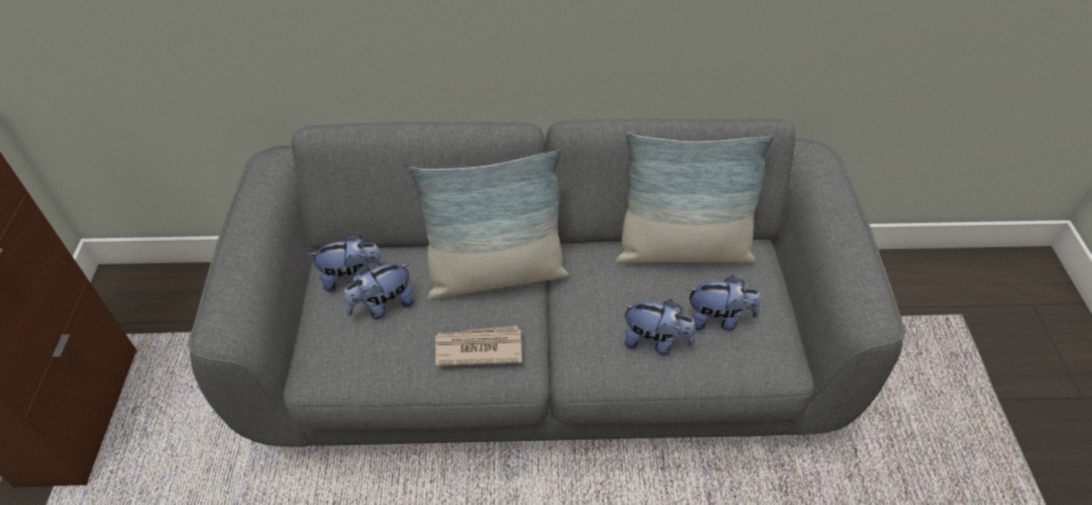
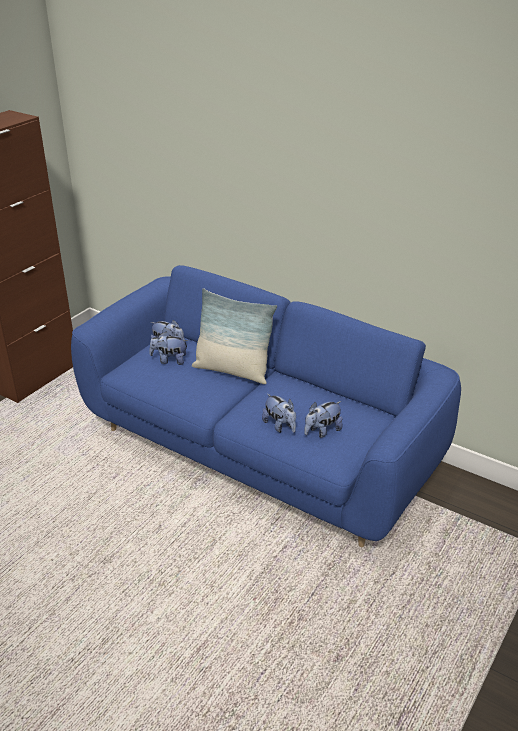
camera: 35 degrees right, 15 degrees down
(477, 348) = (194, 392): newspaper -> none
(545, 359) = (259, 451): grey sofa -> blue sofa
(682, 250) = (338, 399): pillow -> none
(718, 319) = (322, 431): plush toy -> plush toy turned 105 degrees clockwise

